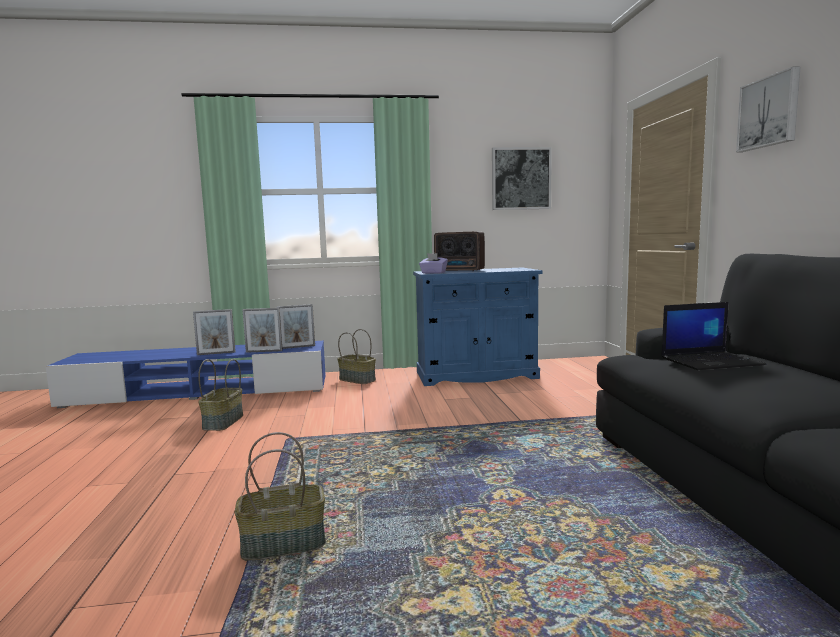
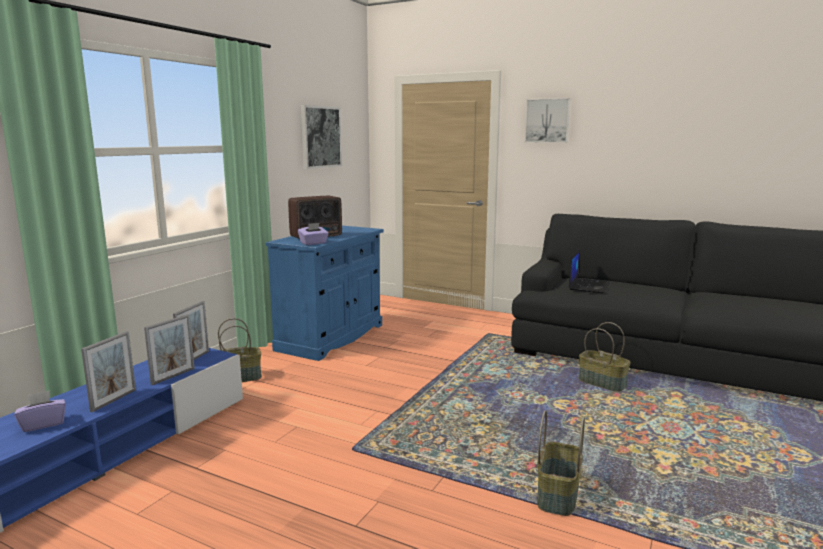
camera: 55 degrees left, 5 degrees up
(175, 354) = (43, 424): none -> purple tissue box
(224, 422) = (238, 472): basket -> basket (603, 383)

